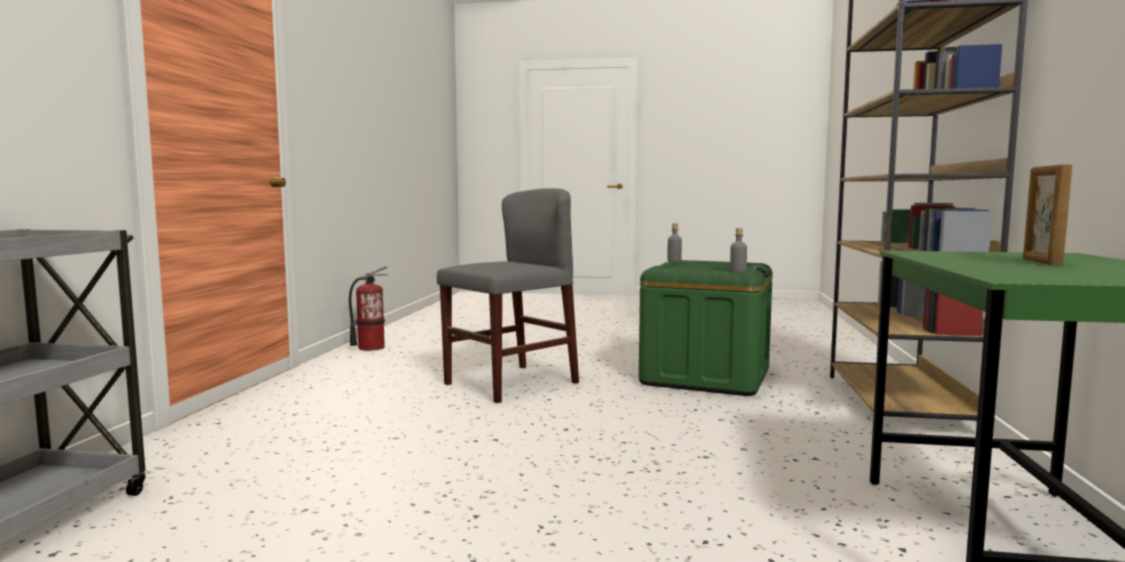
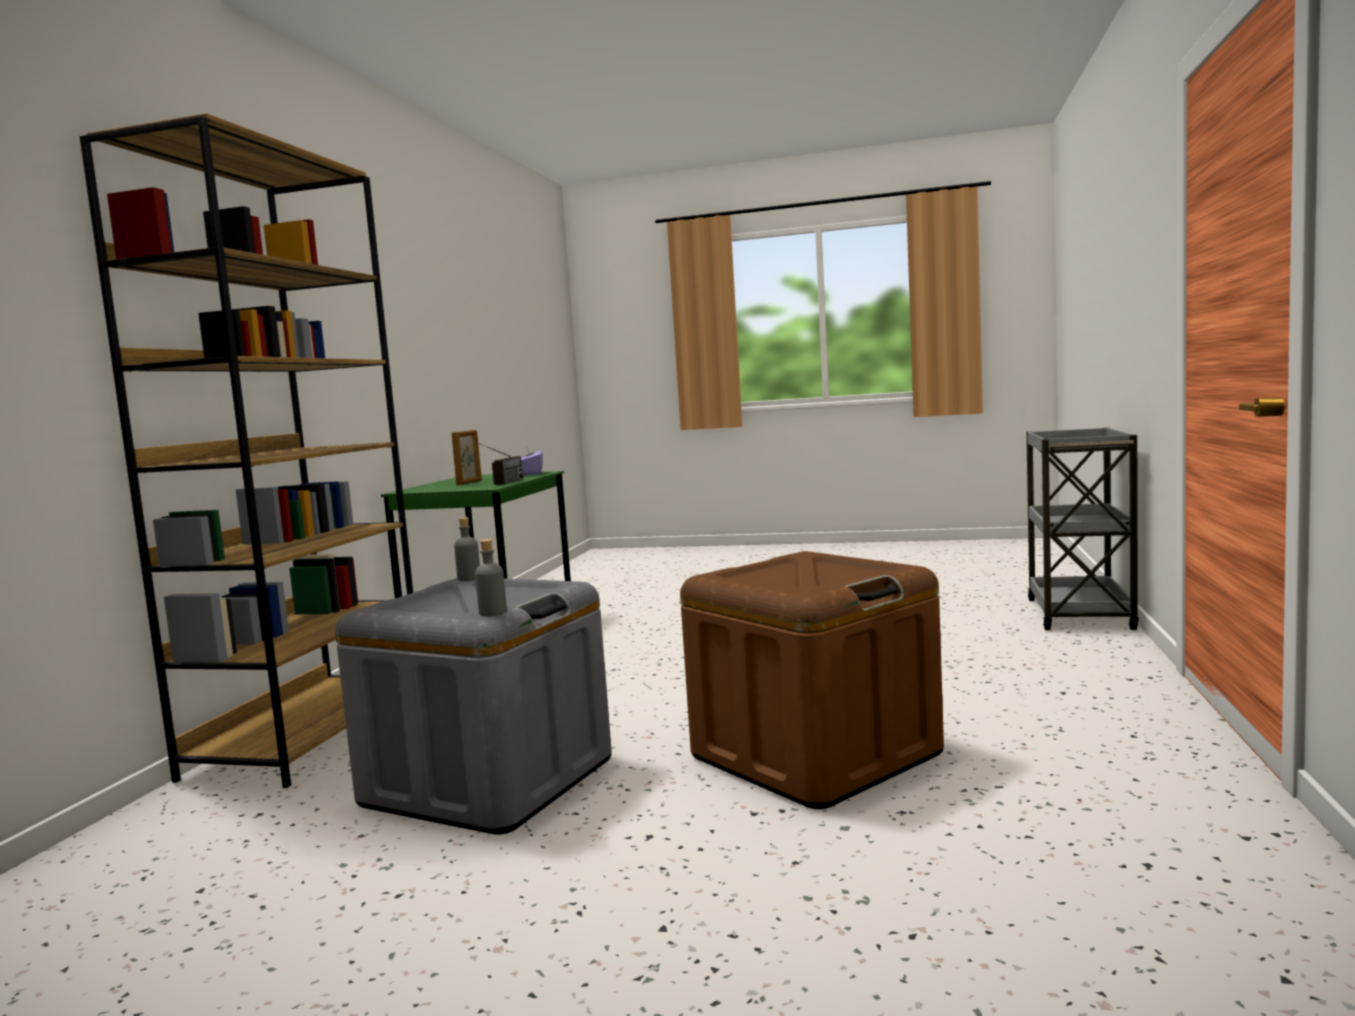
camera: 175 degrees left, 0 degrees up
(370, 348) = (1274, 890): fire extinguisher -> none
(511, 383) = (815, 755): grey chair -> brown storage box
(705, 377) = (488, 781): green storage box -> grey storage box
(933, 257) = (504, 483): none -> radio
(1031, 276) = (531, 474): none -> purple tissue box

